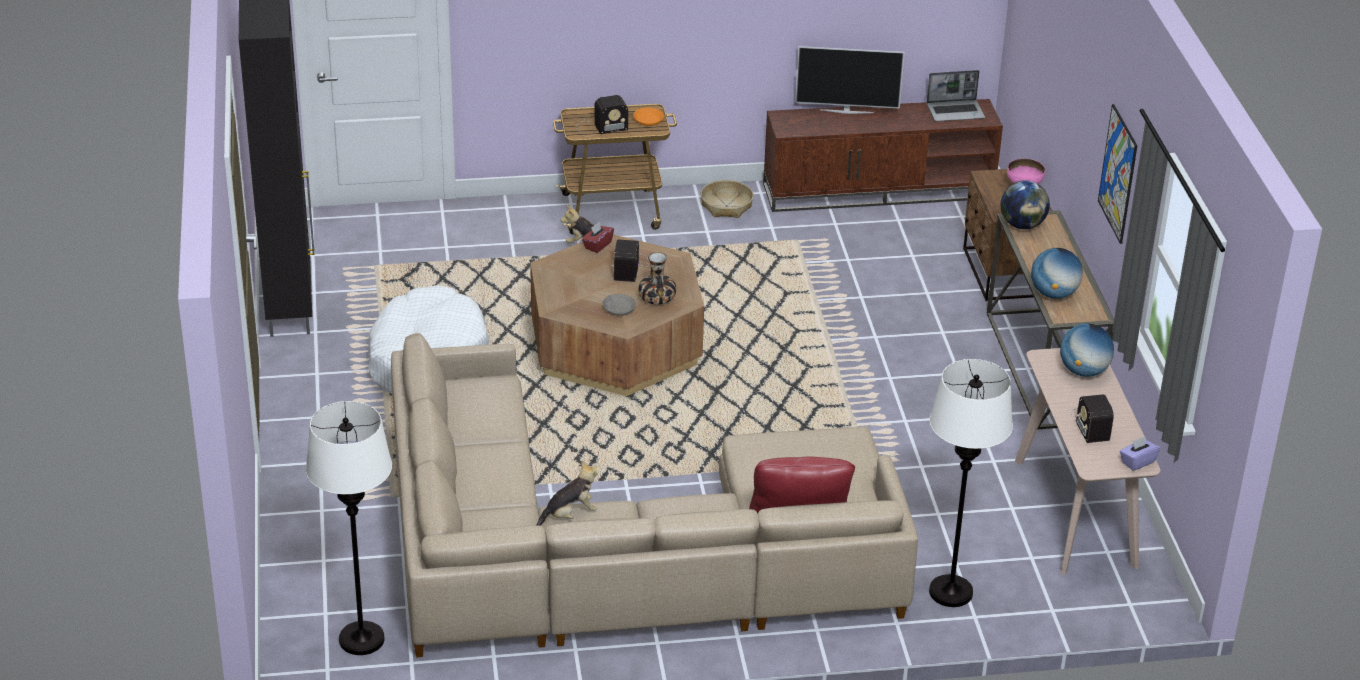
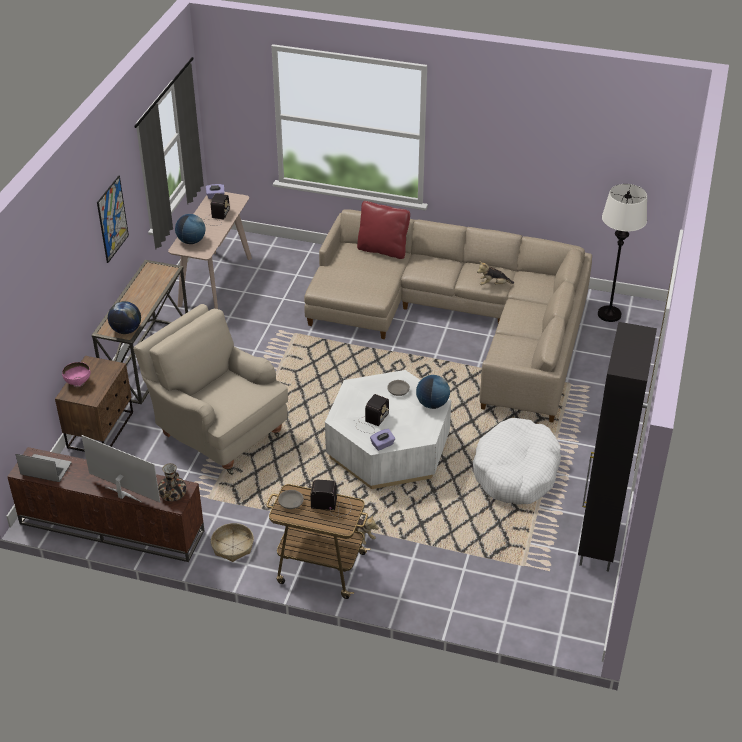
camera: 155 degrees left, 5 degrees up
(597, 245) = (382, 445): red tissue box -> purple tissue box
(615, 344) = (388, 448): brown coffee table -> white coffee table
(648, 121) = (291, 503): orange bowl -> grey bowl
(657, 298) = (369, 392): vase -> vase (173, 493)
(853, 308) = (218, 431): none -> beige armchair
(950, 592) = (311, 263): white floor lamp -> none
(1054, 294) = (159, 283): globe -> globe (432, 404)

